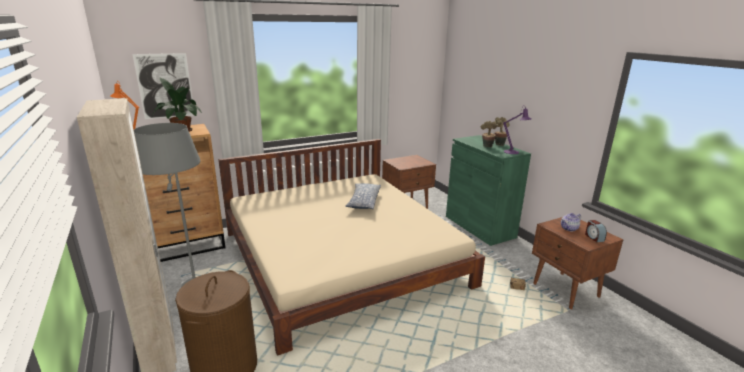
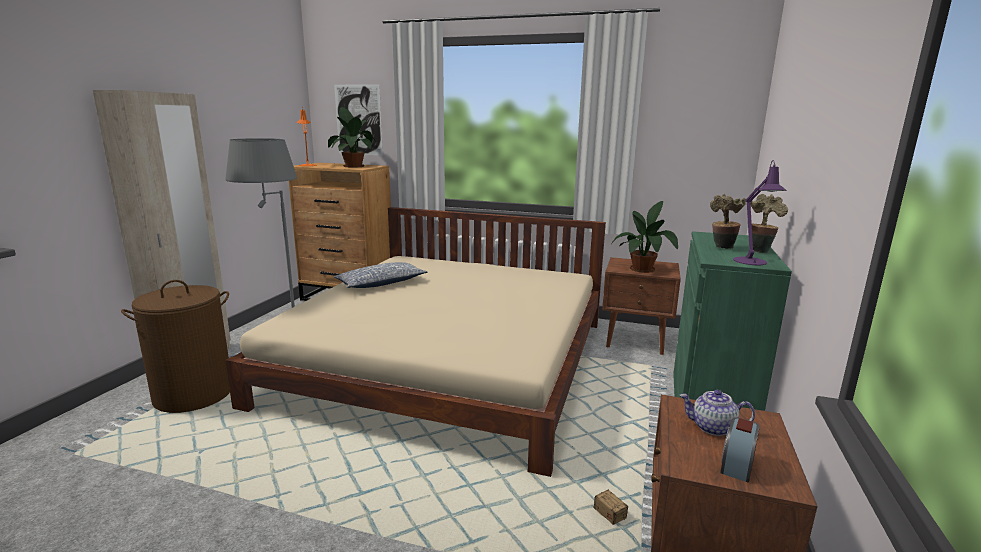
camera: 45 degrees right, 5 degrees down
(363, 201) = (502, 293): pillow -> pillow (381, 283)
(412, 163) = (644, 269): none -> potted plant

